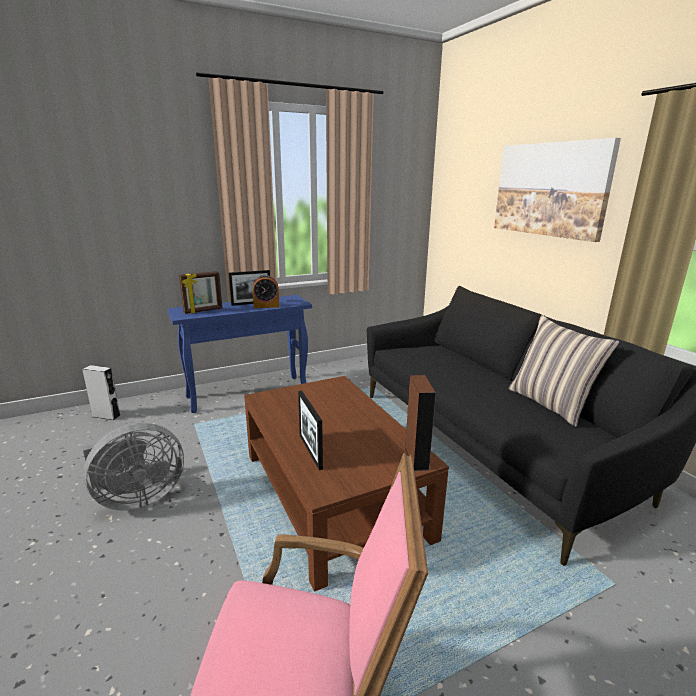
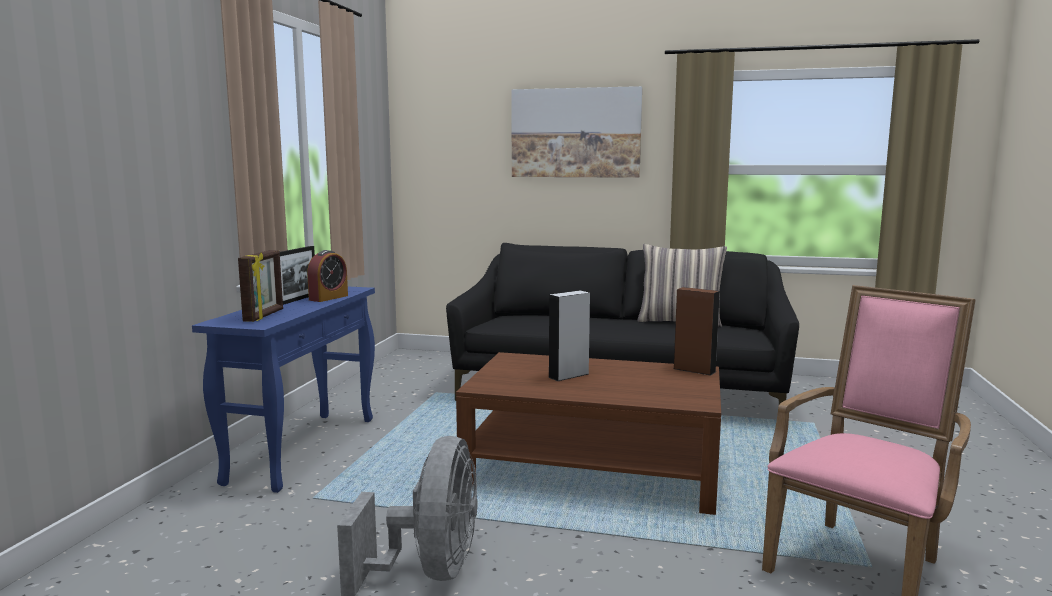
camera: 50 degrees left, 10 degrees down
(106, 416) = (134, 556): grey speaker -> grey speaker (568, 375)
(310, 451) = (629, 394): picture frame -> none

